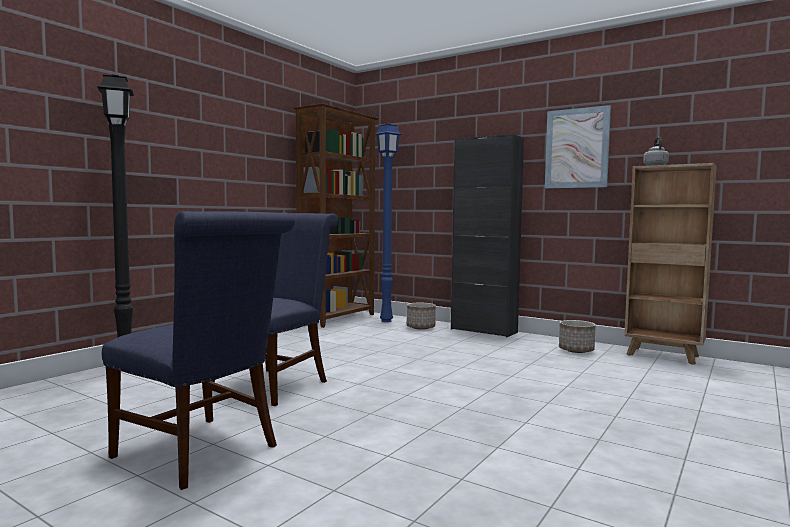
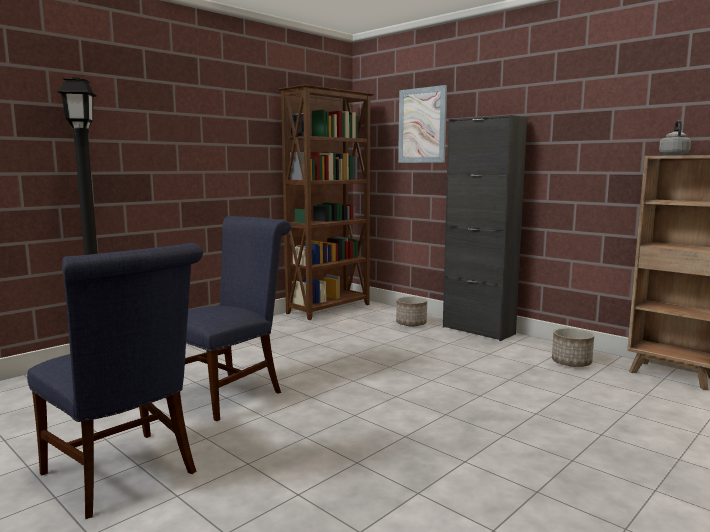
camera: 10 degrees right, 5 degrees up
(387, 321) = (380, 313): blue floor lamp -> none
(576, 148) = (586, 130): picture -> picture (422, 125)

